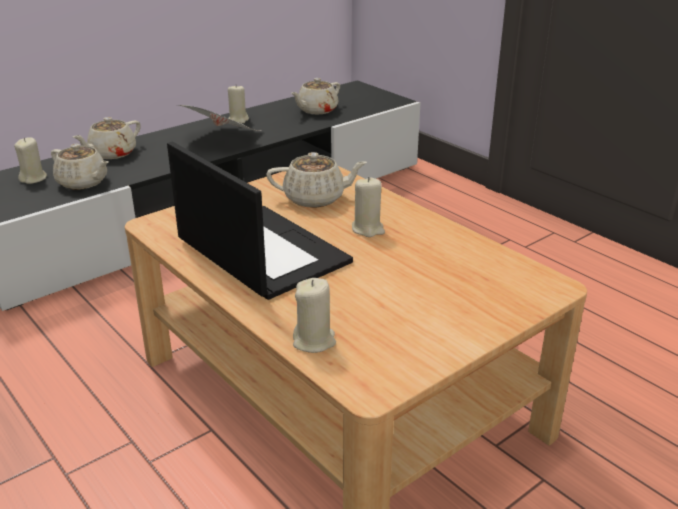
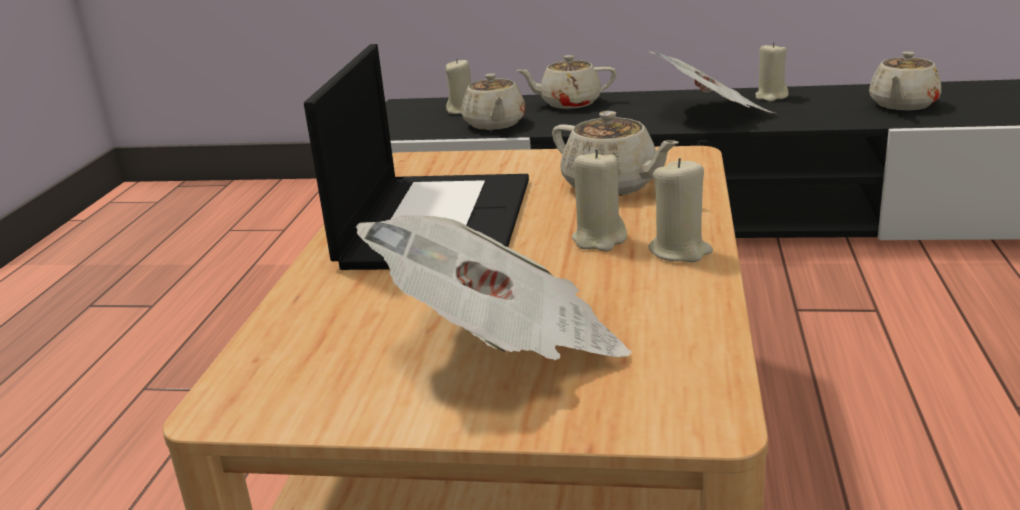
camera: 50 degrees right, 5 degrees down
(314, 341) = (289, 330): beige candle -> beige candle (680, 251)
(316, 110) = (902, 105): beige teapot -> beige teapot turned 60 degrees counterclockwise
(430, 296) = (504, 346): none -> newspaper

